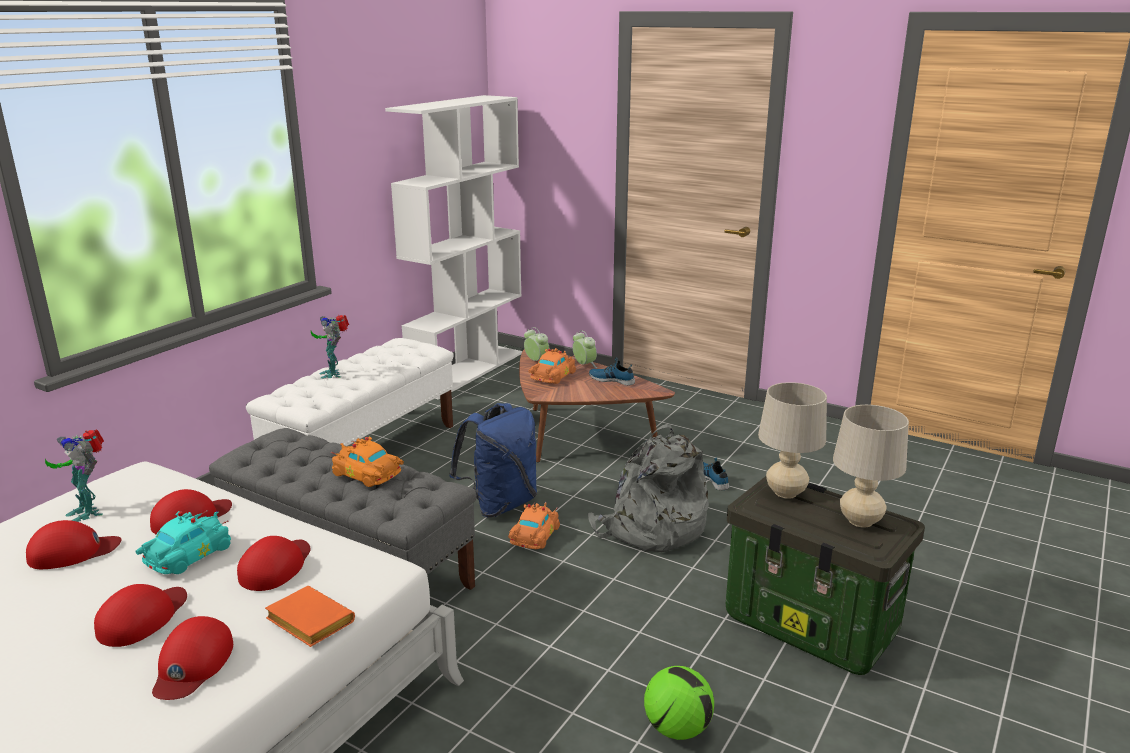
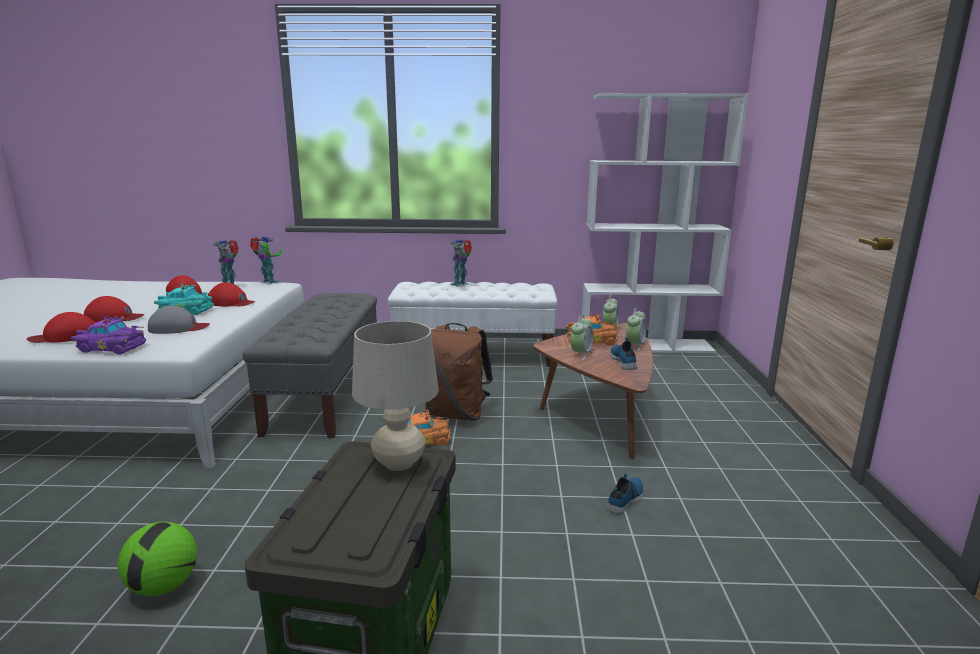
camera: 60 degrees right, 5 degrees down
(112, 479) = (269, 282): none -> toy robot
(276, 566) = (178, 328): red cap -> grey cap
(307, 622) = (111, 347): orange book -> purple toy car
(367, 475) = (317, 321): orange toy car -> none
(500, 504) = (457, 414): blue backpack -> brown backpack
(579, 389) = (581, 354): none -> alarm clock
(650, 528) = (486, 488): grey backpack -> none
(860, 521) = (356, 524): beige table lamp -> none

